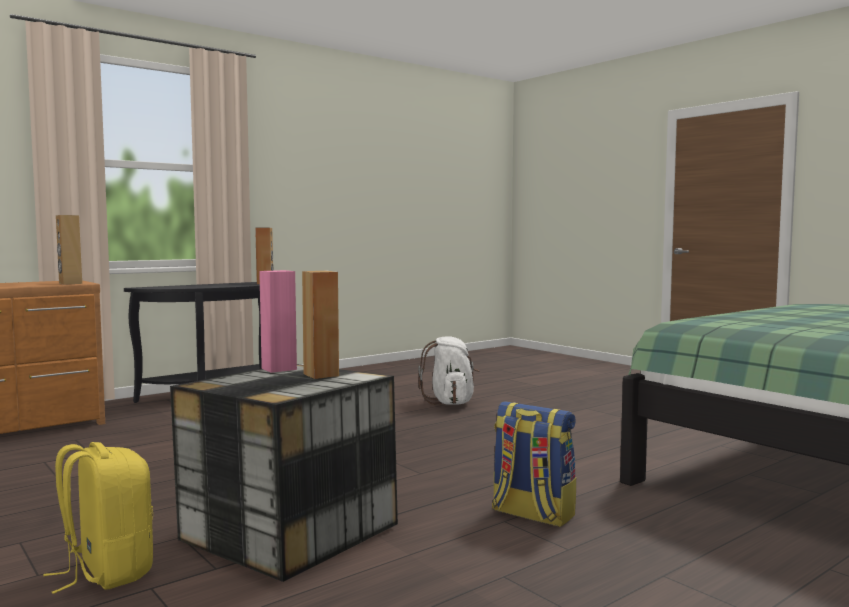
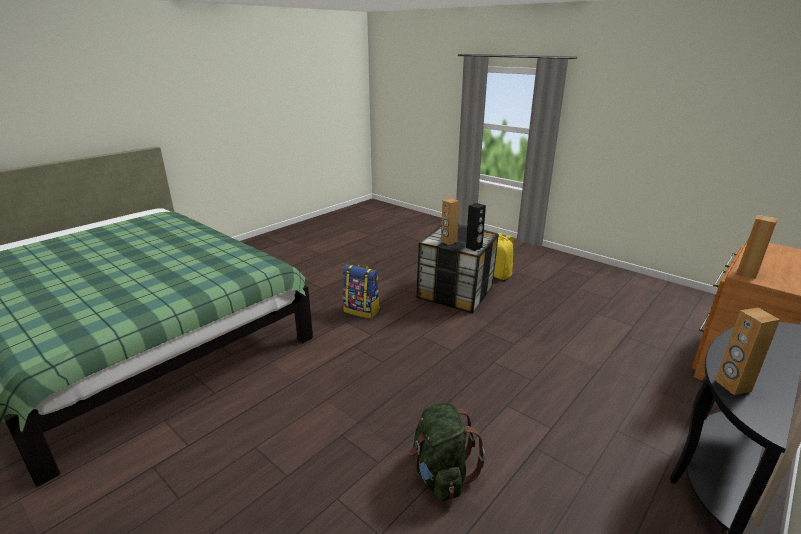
camera: 170 degrees right, 20 degrees up
(278, 369) = (474, 247): pink speaker -> black speaker
(450, 402) = (441, 475): white backpack -> green backpack

